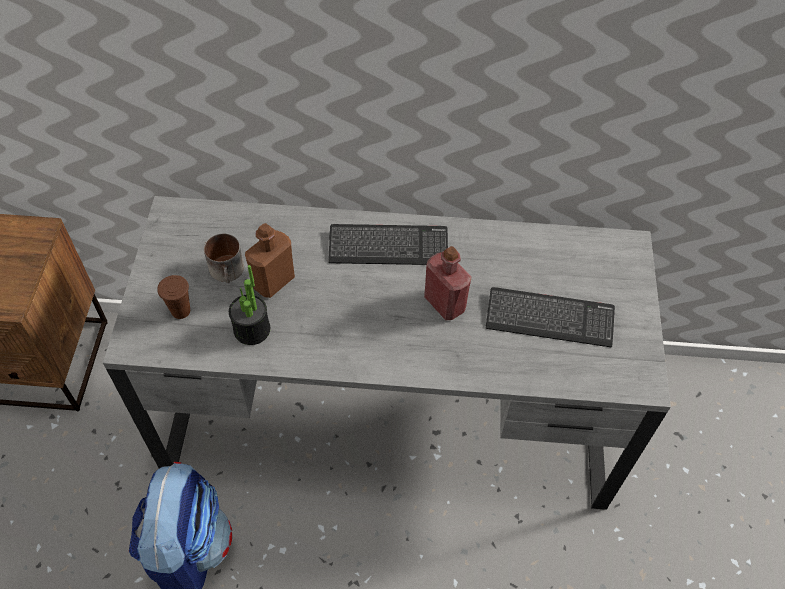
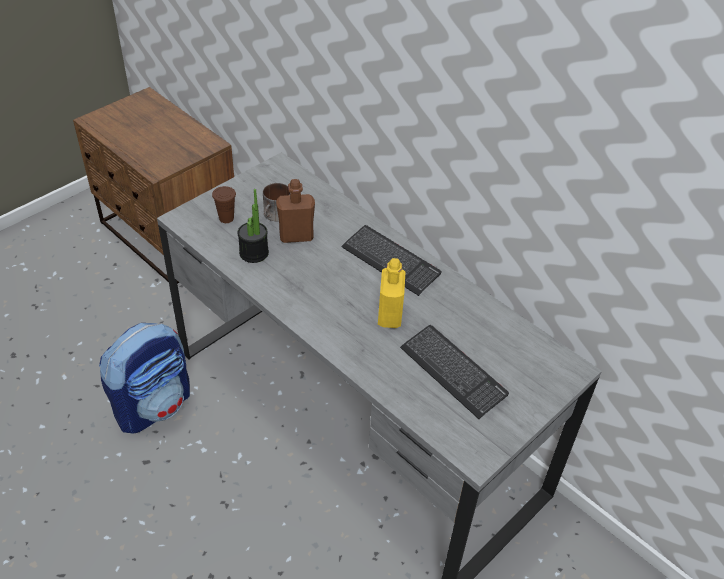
camera: 40 degrees right, 10 degrees down
(444, 303) = (389, 316): red bottle -> yellow bottle

